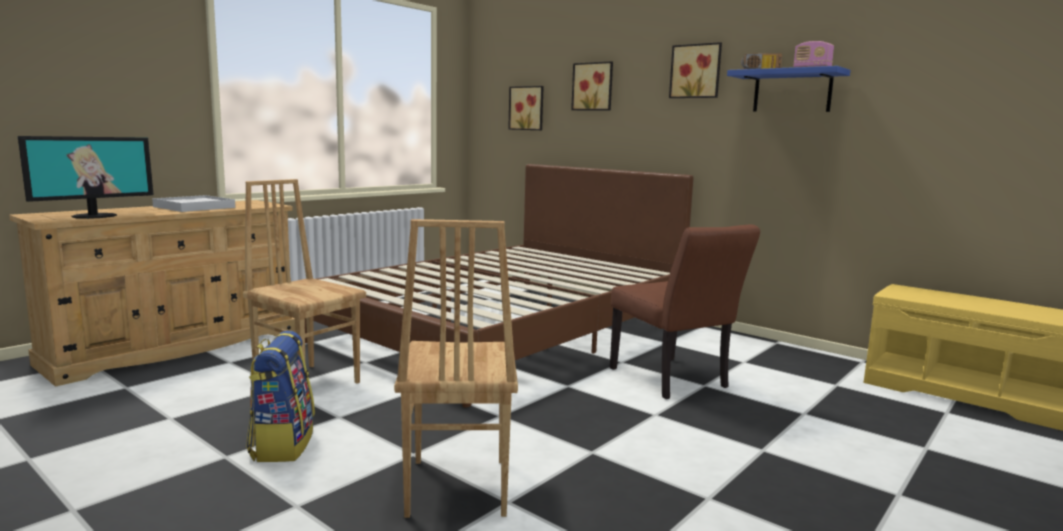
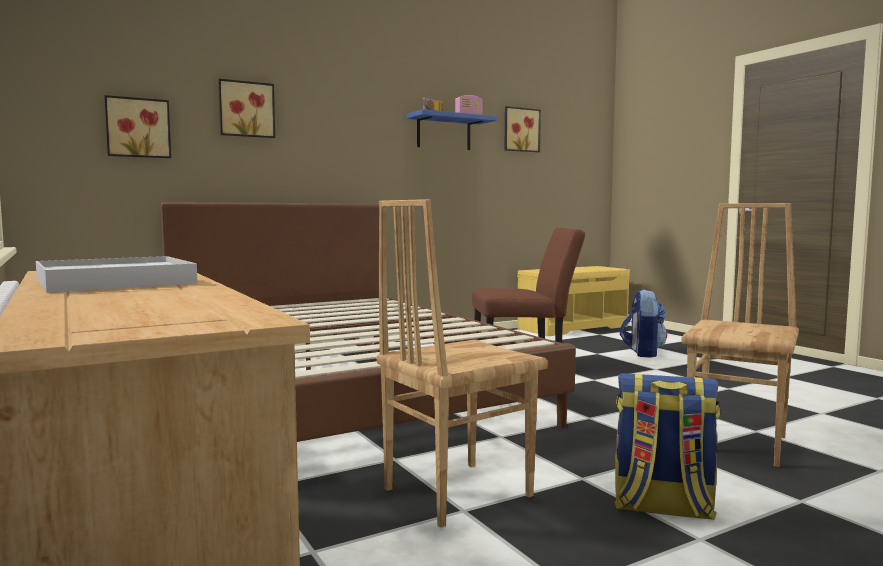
camera: 70 degrees left, 5 degrees down
(94, 216) = (195, 306): monitor -> none
(455, 487) = (739, 443): brown chair -> brown chair turned 75 degrees counterclockwise
(696, 71) = (364, 107): picture -> picture (520, 130)
(860, 442) = (642, 352): none -> backpack

